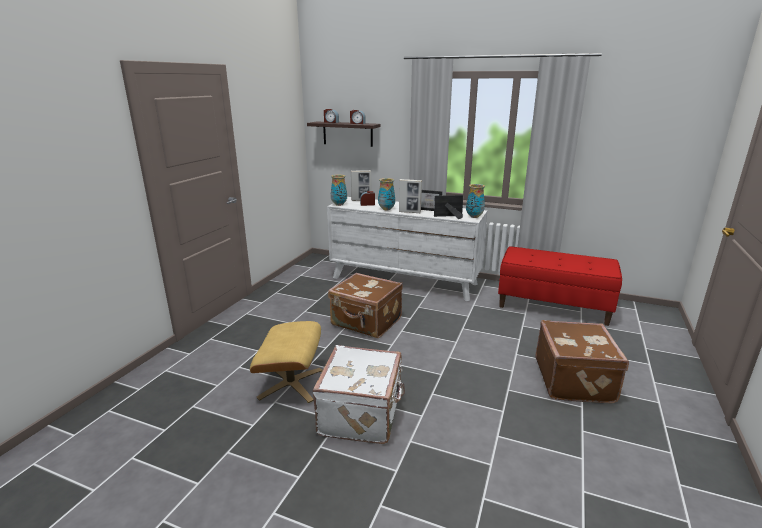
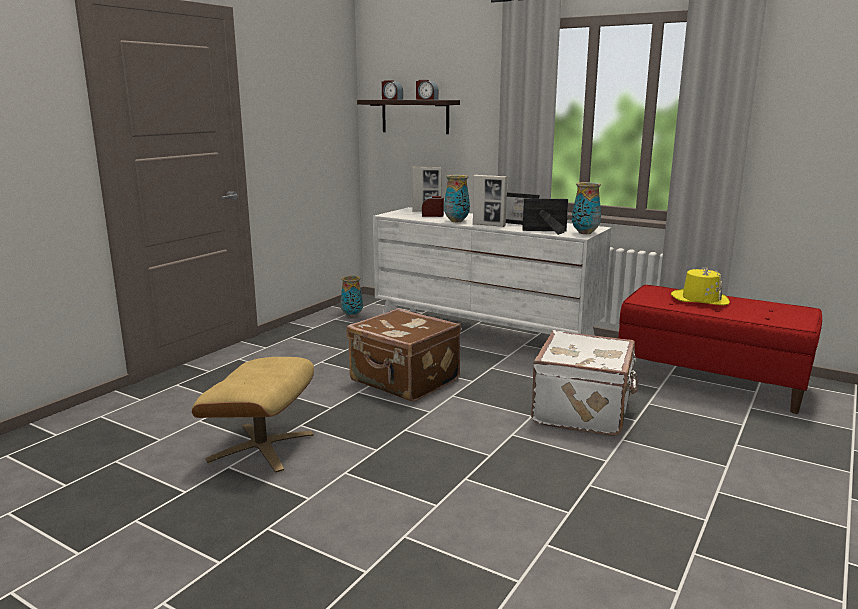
camera: 10 degrees right, 5 degrees down
(339, 204) = (391, 214): vase -> vase (352, 315)
(362, 414) = (347, 494): white suitcase -> white suitcase (584, 411)
(546, 256) = (700, 299): none -> yellow hat
(575, 380) = (708, 483): brown suitcase -> none

